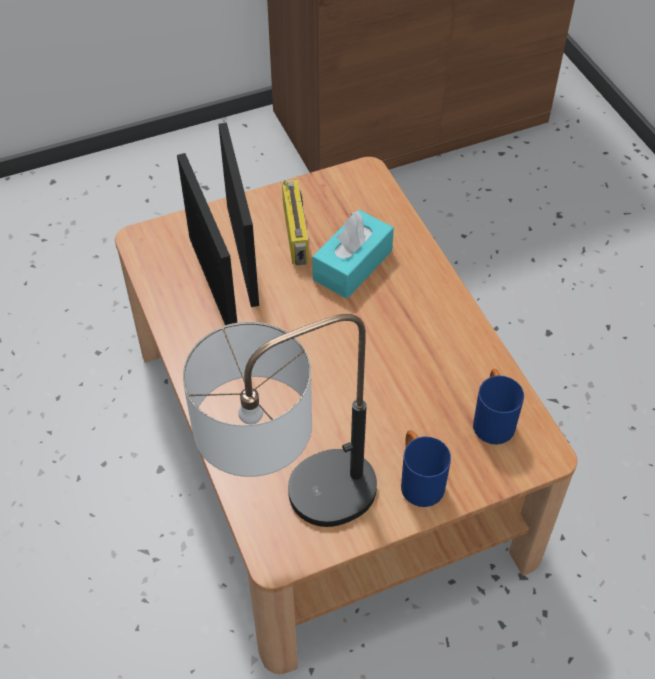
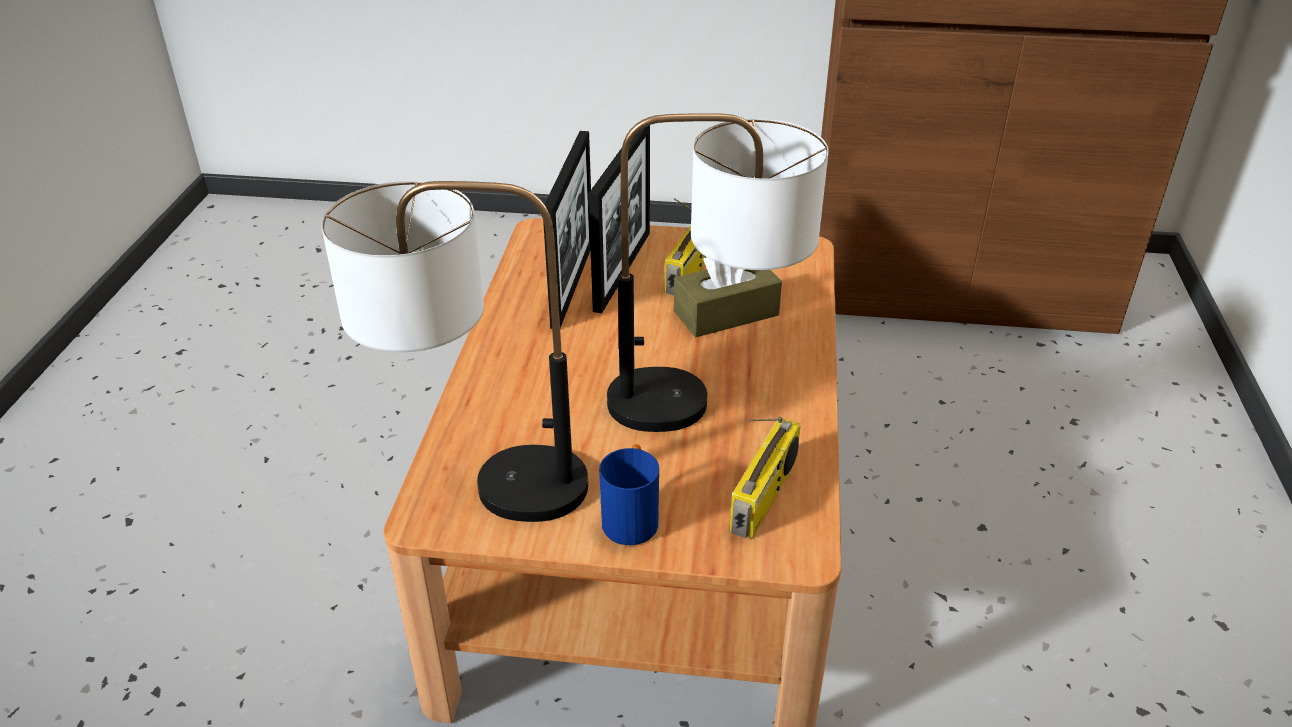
camera: 30 degrees right, 15 degrees down
(352, 265) = (726, 313): turquoise tissue box -> brown tissue box
(398, 356) = (707, 402): none -> table lamp
(492, 419) = (764, 496): blue mug -> radio

